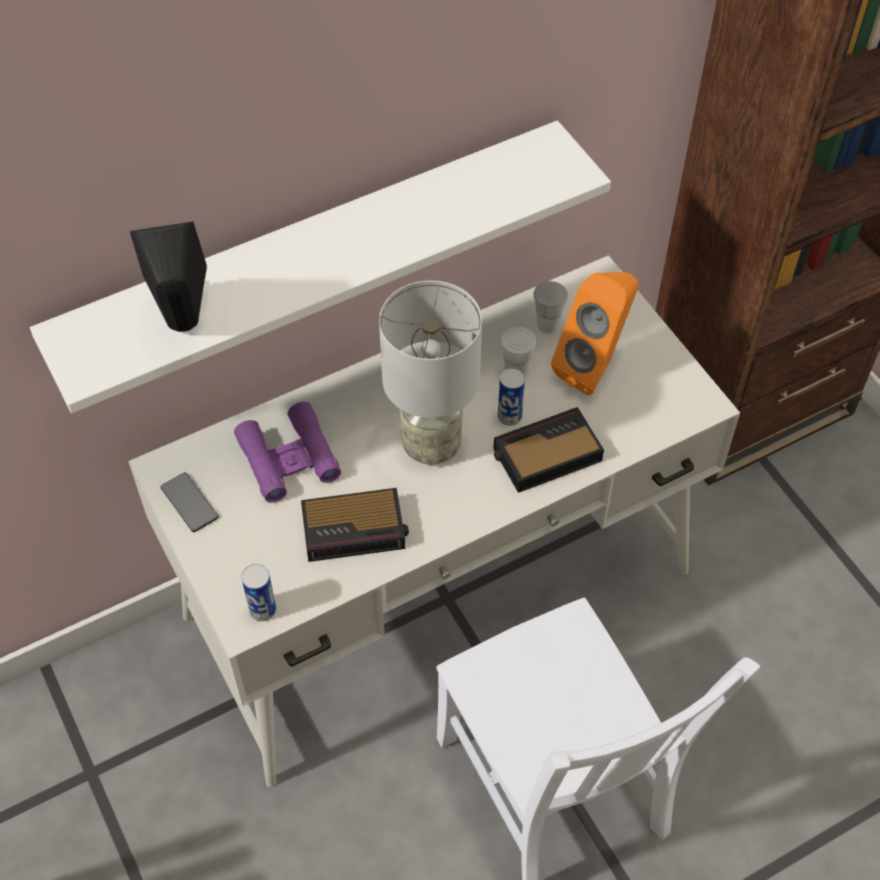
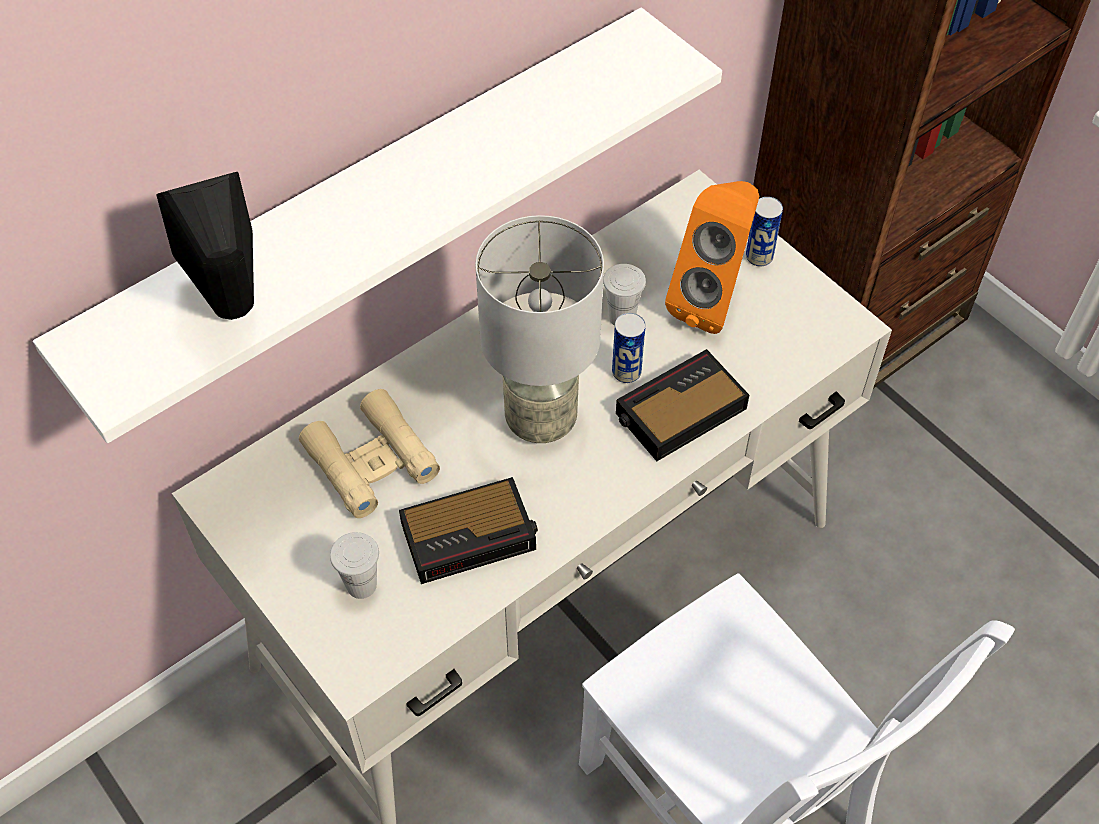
camera: 10 degrees left, 0 degrees up
(189, 503) = (258, 534): phone -> none
(263, 610) = (376, 653): can -> can (759, 257)
(289, 459) = (371, 461): purple binoculars -> beige binoculars
(547, 325) = (647, 258): white cup -> white cup (361, 585)

